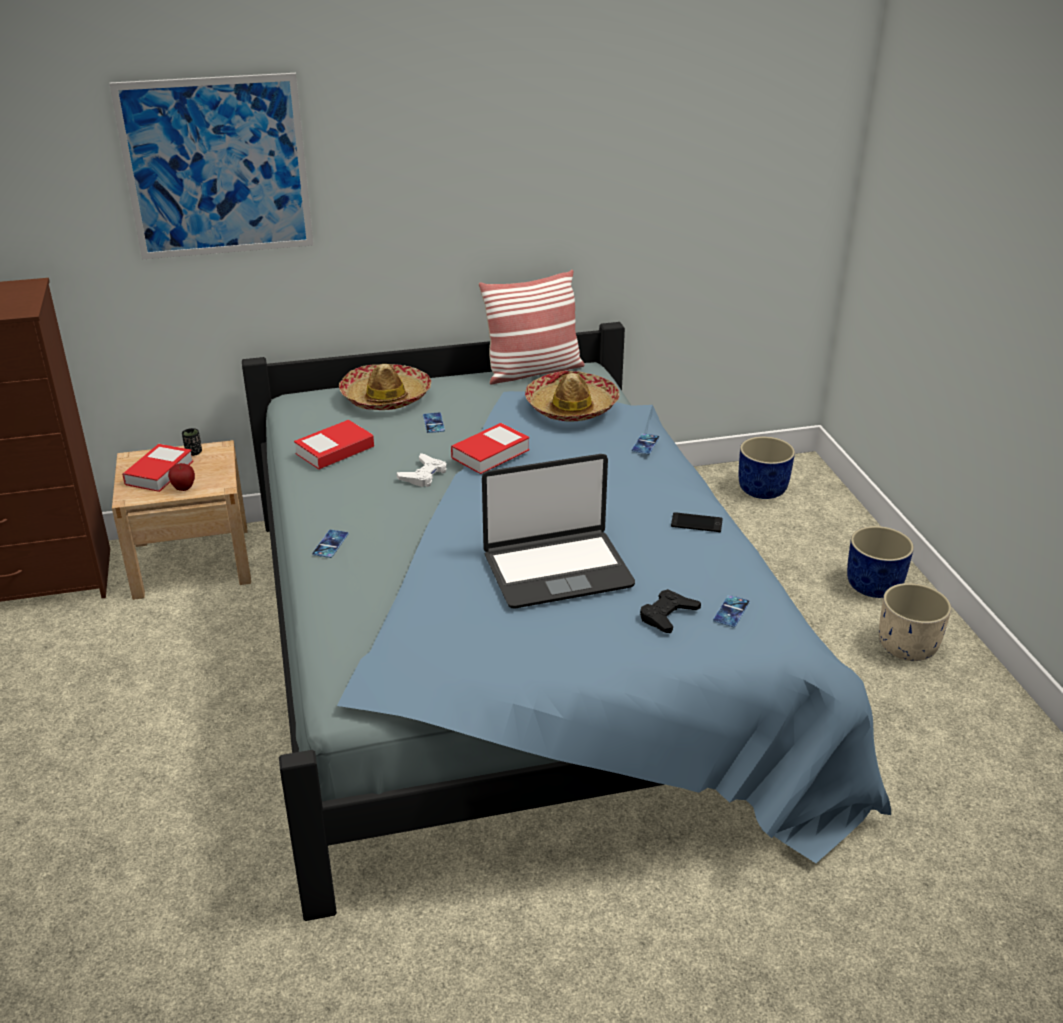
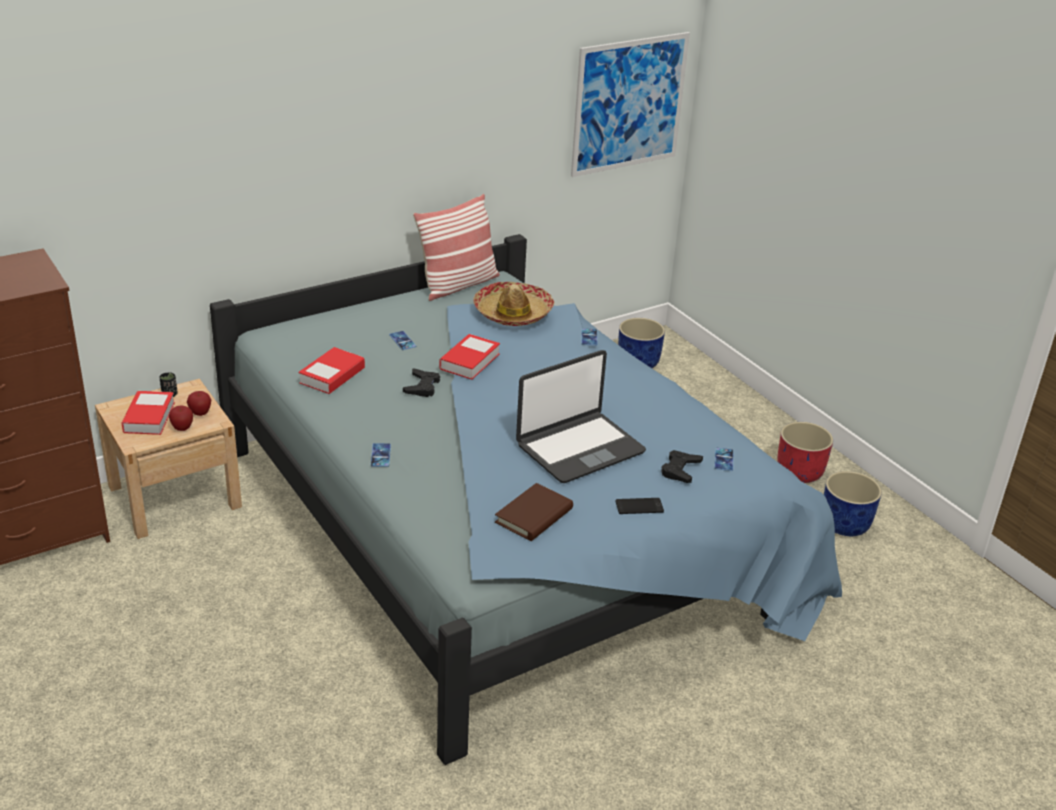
camera: 20 degrees left, 0 degrees up
(211, 476) = (200, 413): none -> apple
(216, 167) = (192, 133): picture -> picture (629, 104)
(386, 397) = (346, 323): hat -> none
(423, 475) = (422, 387): white game controller -> black game controller
(454, 642) = (534, 516): none -> brown book
(696, 523) = (663, 396): phone -> phone (639, 506)
(874, 585) = (756, 429): blue planter -> blue planter (845, 524)
(908, 647) = (800, 472): beige planter -> red planter

